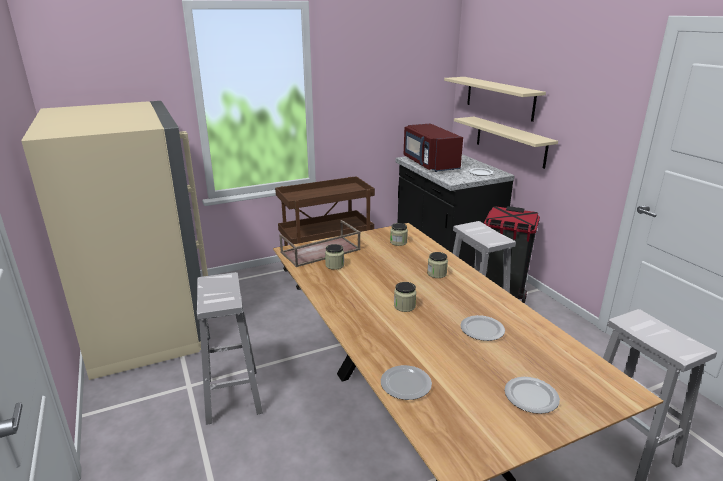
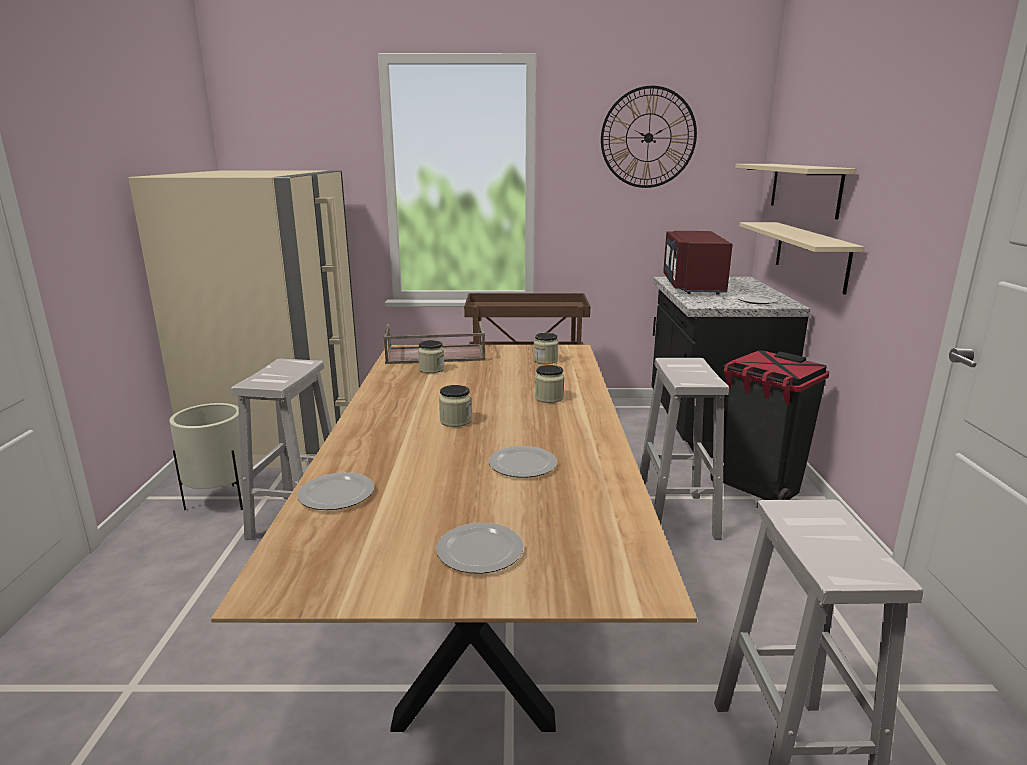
camera: 25 degrees right, 5 degrees down
(153, 399) = (220, 501): none -> beige planter
(387, 61) = (648, 137): none -> wall clock

